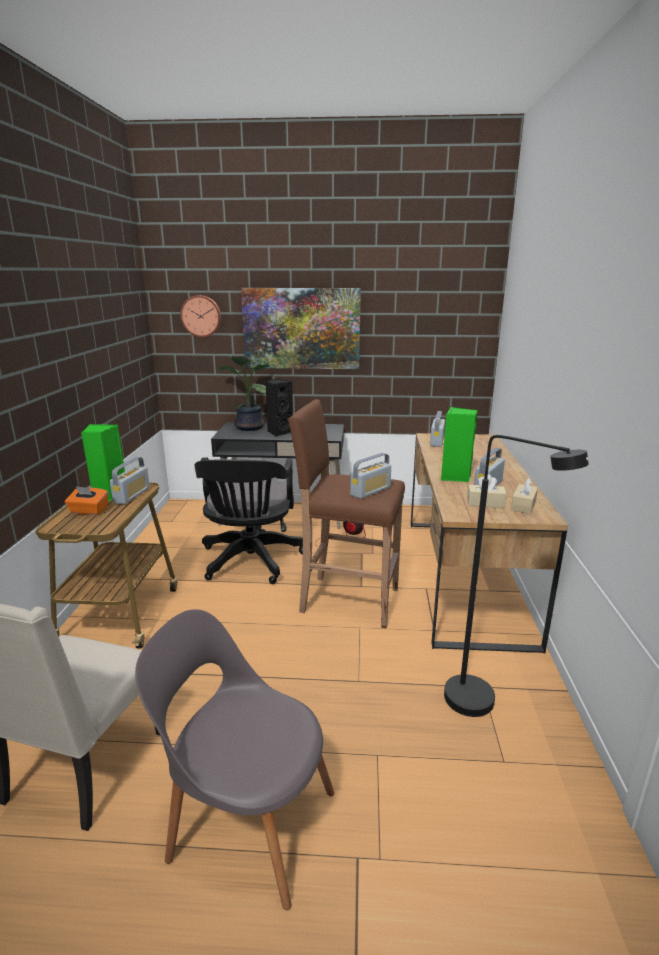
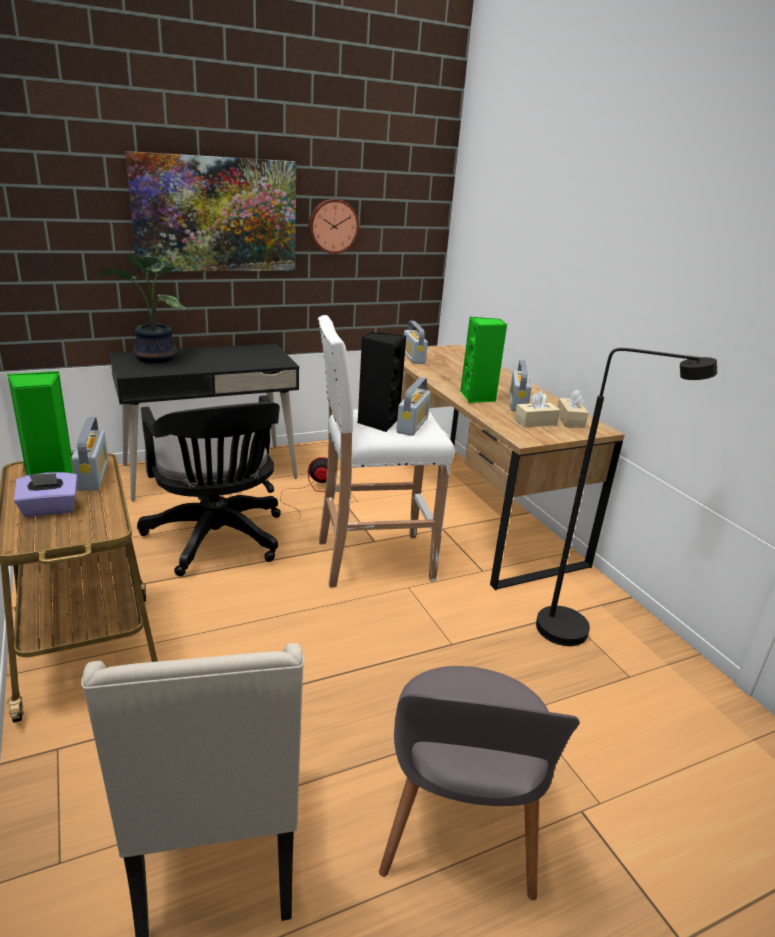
camera: 30 degrees left, 5 degrees up
(89, 511) = (49, 509): orange tissue box -> purple tissue box
(201, 316) = (60, 192): wall clock -> wall clock (333, 226)
(247, 820) = (457, 825): grey chair -> grey chair turned 75 degrees counterclockwise
(279, 432) = (206, 361): black speaker -> black speaker (377, 422)
(347, 600) = (372, 560): brown stool -> white stool

